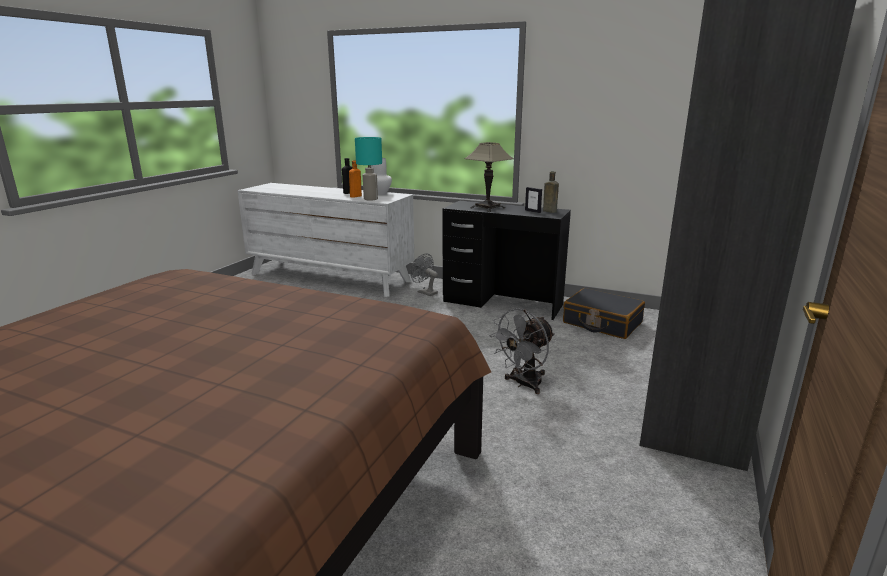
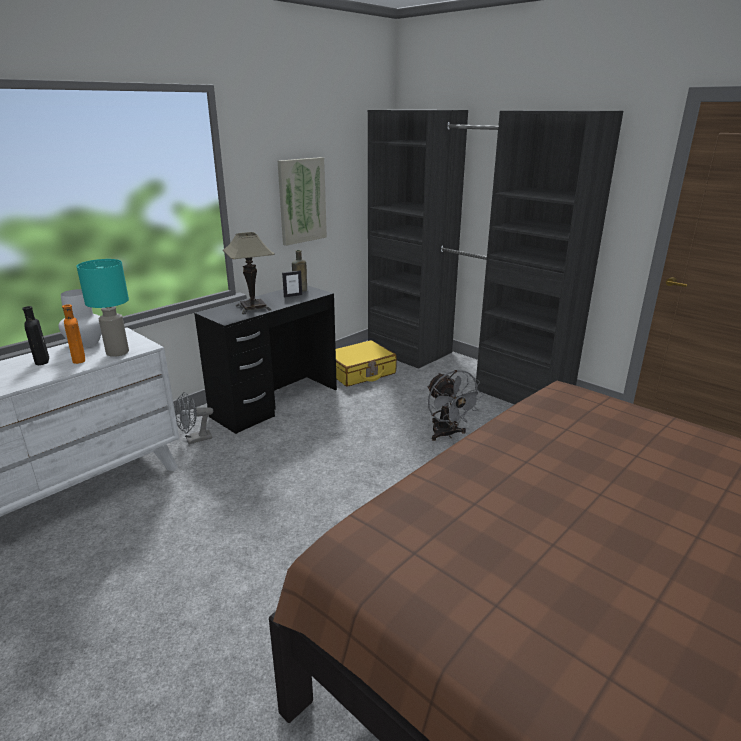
camera: 70 degrees left, 5 degrees up
(602, 323) = (360, 372): black suitcase -> yellow suitcase
(607, 131) = (301, 201): none -> picture

